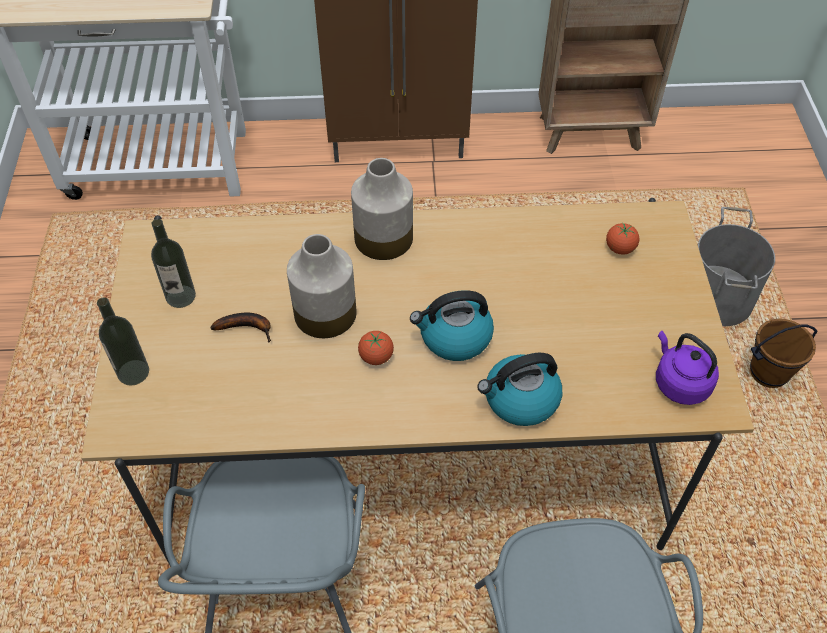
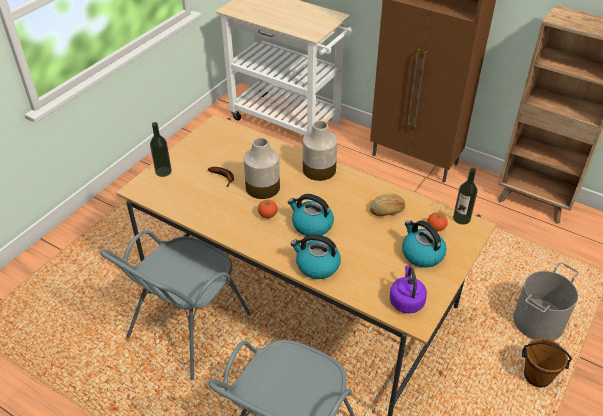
camera: 35 degrees right, 10 degrees down
(180, 296) = (208, 152): bottle -> bottle (461, 218)
(537, 256) = (387, 211): none -> bread
(636, 299) = (421, 254): none -> kettle

